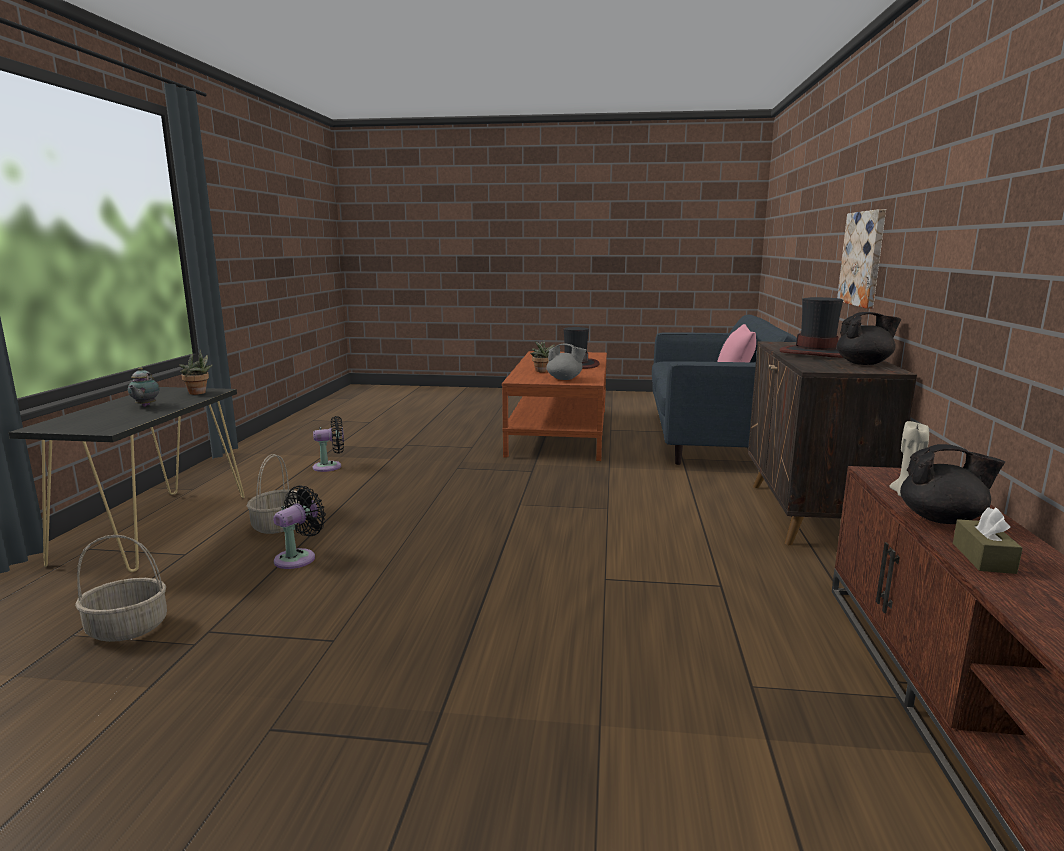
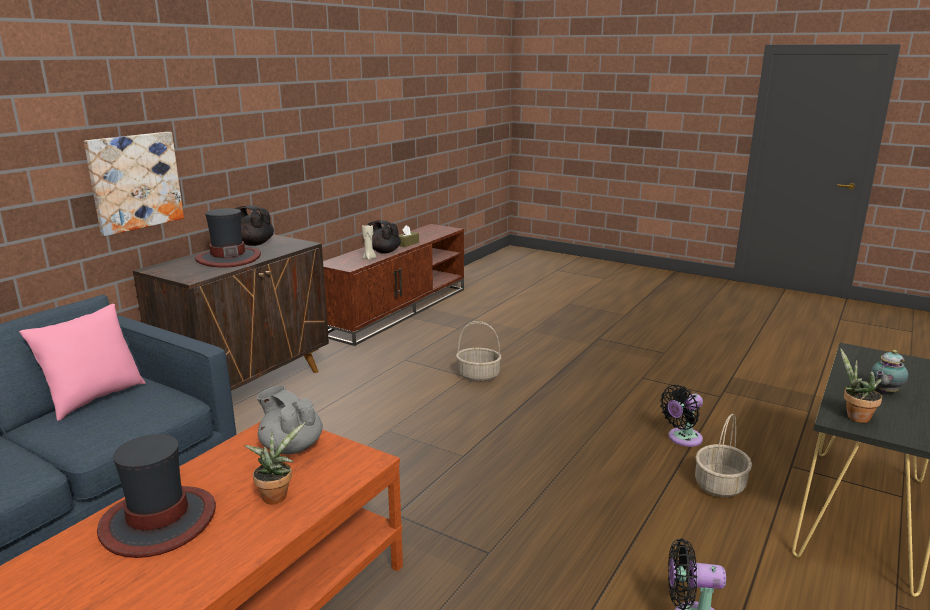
camera: 155 degrees left, 5 degrees up
(126, 629) = (776, 408): basket -> basket (479, 375)
(145, 406) = (884, 391): teapot -> teapot turned 150 degrees counterclockwise

